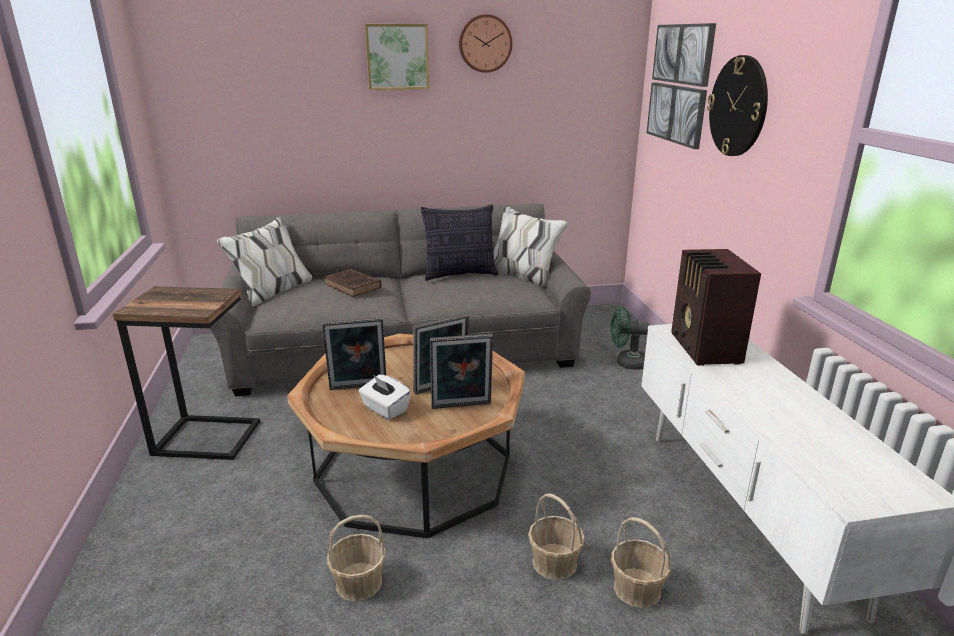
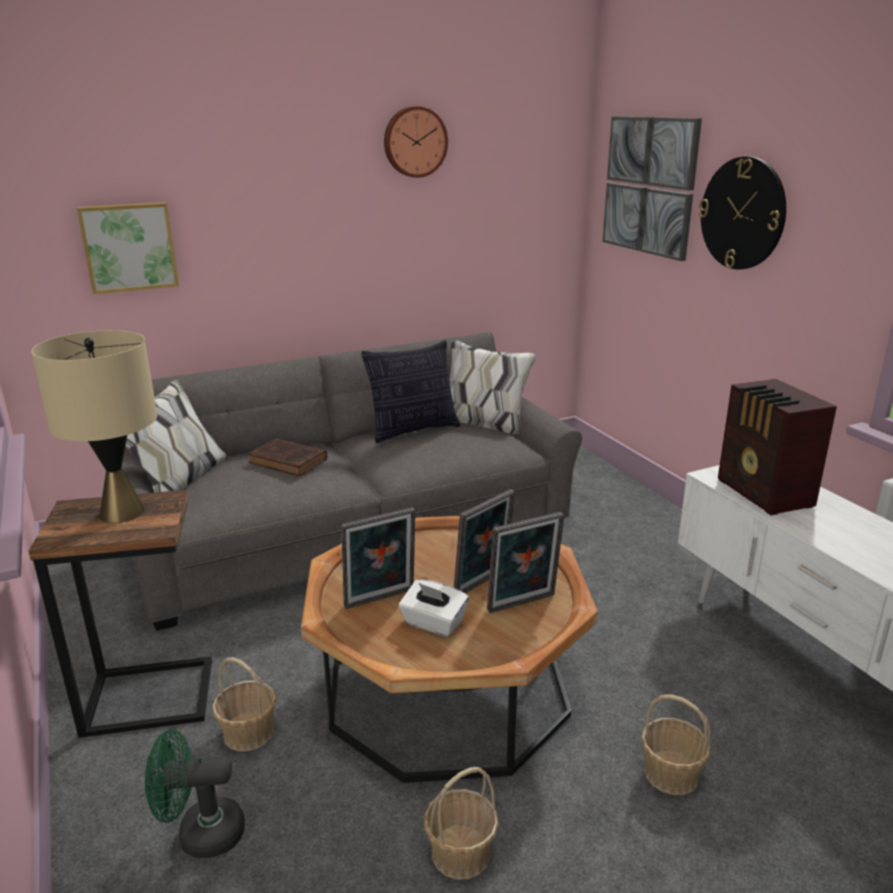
camera: 15 degrees left, 0 degrees up
(187, 297) = (121, 512): none -> beige table lamp
(397, 57) = (309, 161): picture -> picture (129, 247)
(626, 363) = (617, 513): green fan -> green fan (200, 834)
(637, 589) = (773, 785): basket -> basket (248, 733)

